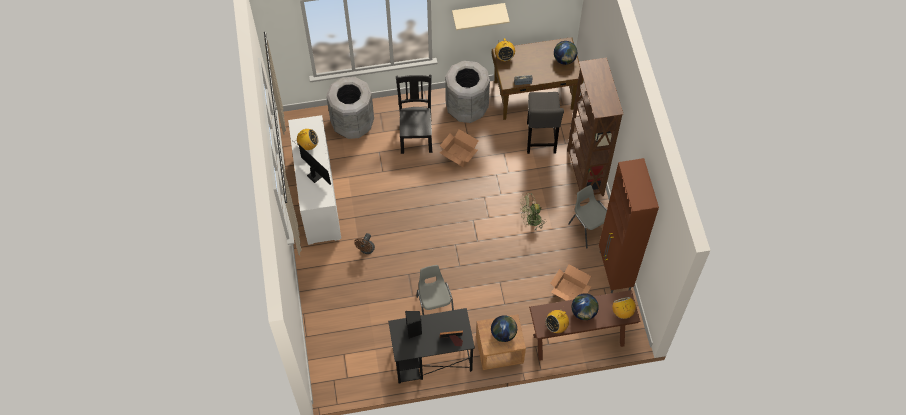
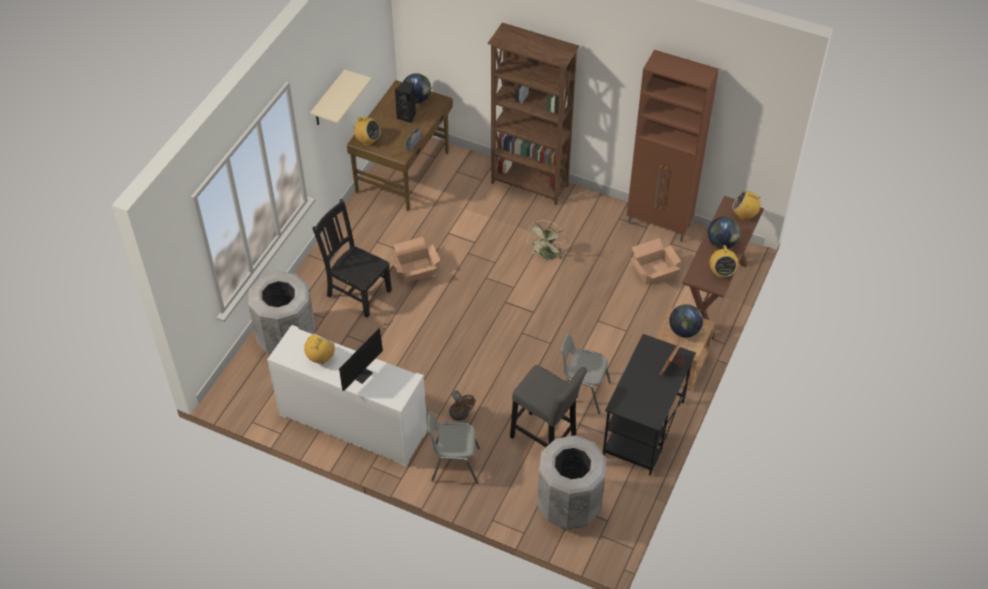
camera: 55 degrees left, 10 degrees down
(314, 174) = (363, 372): monitor -> monitor turned 135 degrees clockwise
(414, 331) = (636, 393): black speaker -> black speaker (407, 116)
(466, 108) = (364, 232): grey trash can -> grey trash can (569, 505)
(540, 140) = (460, 196): grey stool -> grey stool (545, 439)
(588, 228) = (594, 217): grey chair -> grey chair (454, 464)

